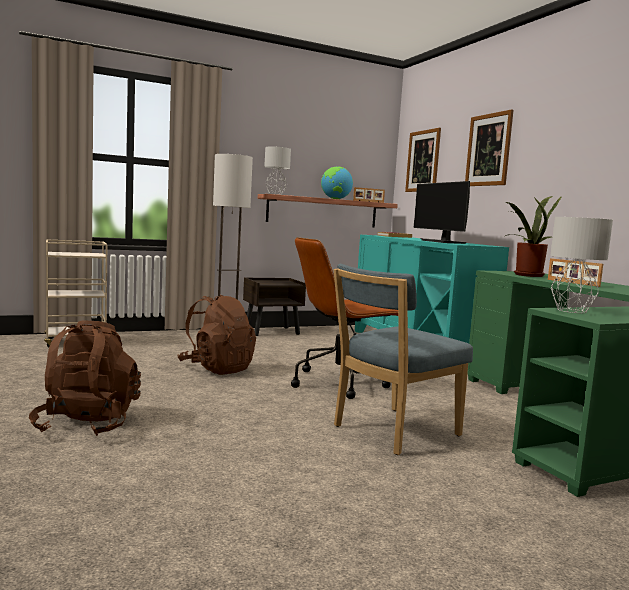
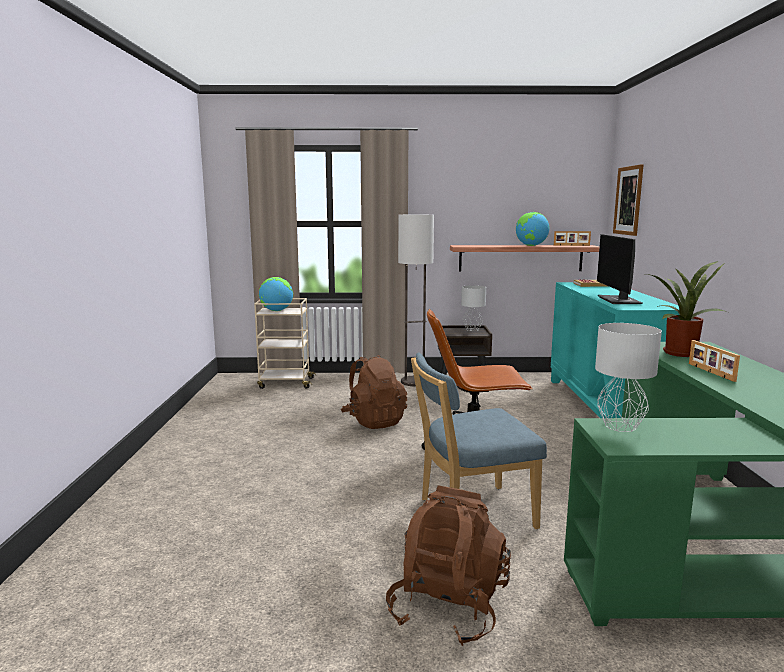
camera: 25 degrees right, 5 degrees up
(70, 253) = (276, 310): none -> globe
(87, 424) = (229, 471): brown backpack -> brown backpack (448, 606)
(276, 194) = (465, 246): grey table lamp -> grey table lamp (472, 329)
(488, 150) = (681, 194): picture -> none

